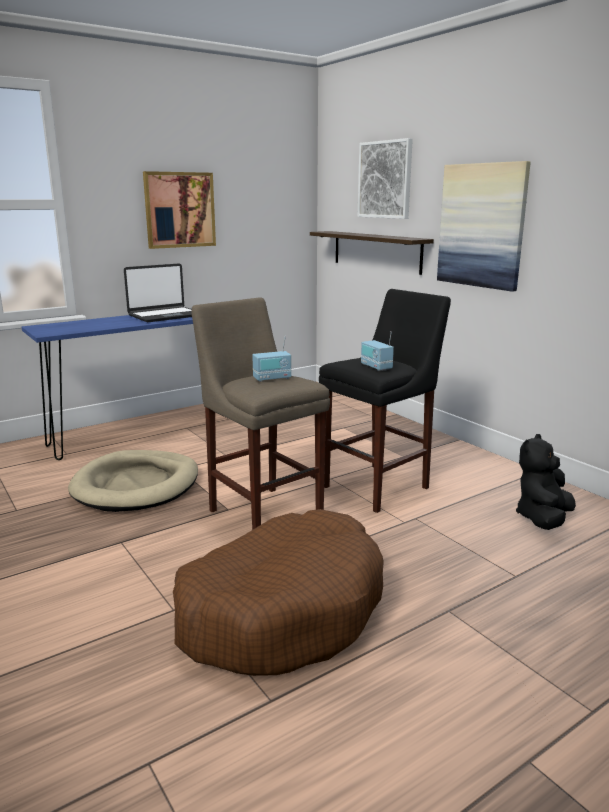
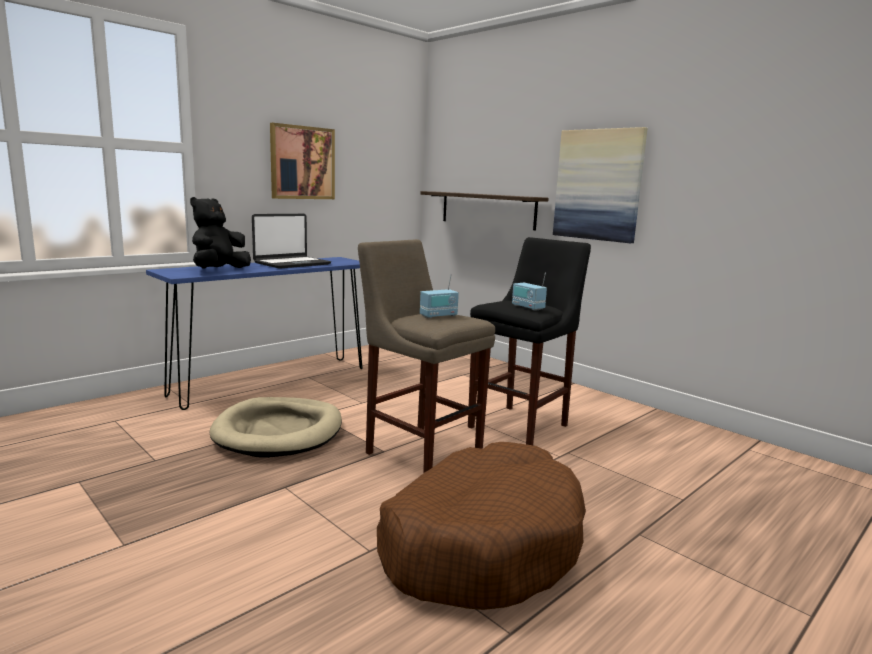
camera: 10 degrees left, 5 degrees down
(385, 179) = (498, 144): picture -> none
(542, 519) = (681, 449): black plush toy -> black plush toy (219, 270)

